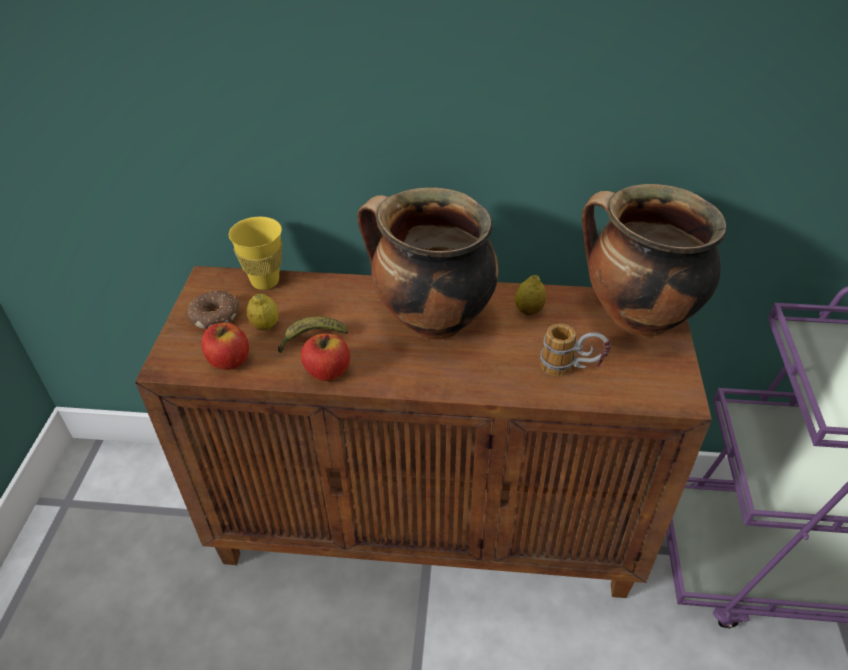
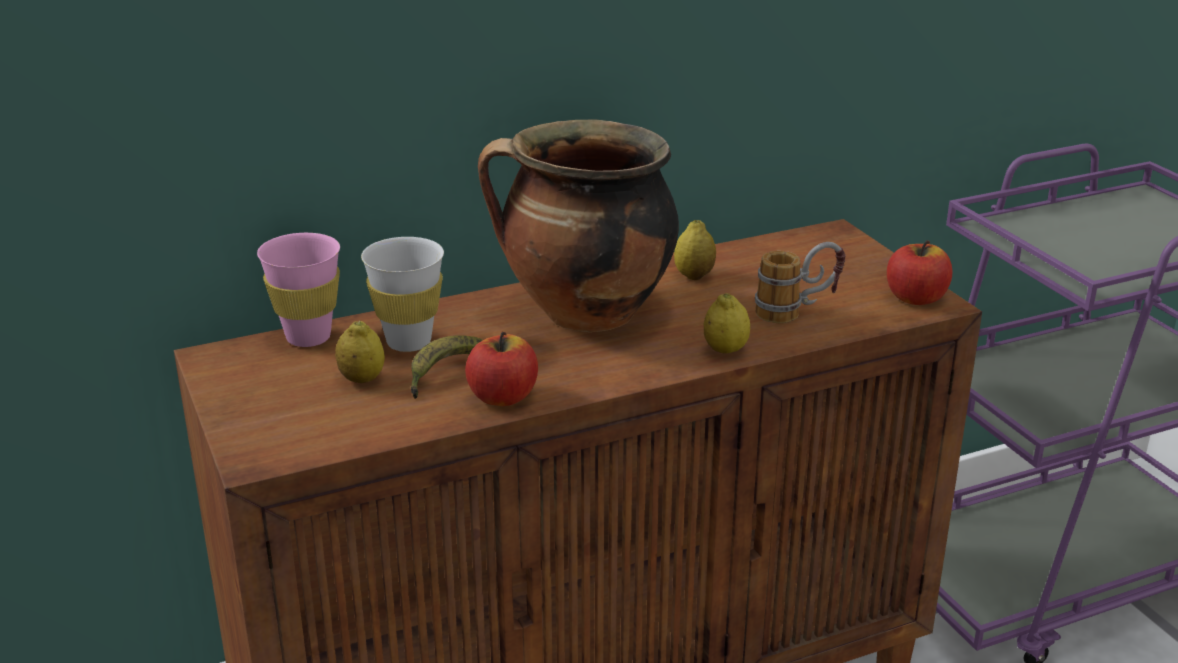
camera: 30 degrees left, 15 degrees down
(215, 315) = (273, 389): donut -> none
(229, 360) = (348, 426): apple -> apple (916, 298)
(265, 281) = (308, 337): yellow cup -> pink cup
(313, 305) = (409, 342): none -> white cup
(493, 385) = (725, 350): none -> lemon
(635, 317) = (819, 251): cooking pot -> none

